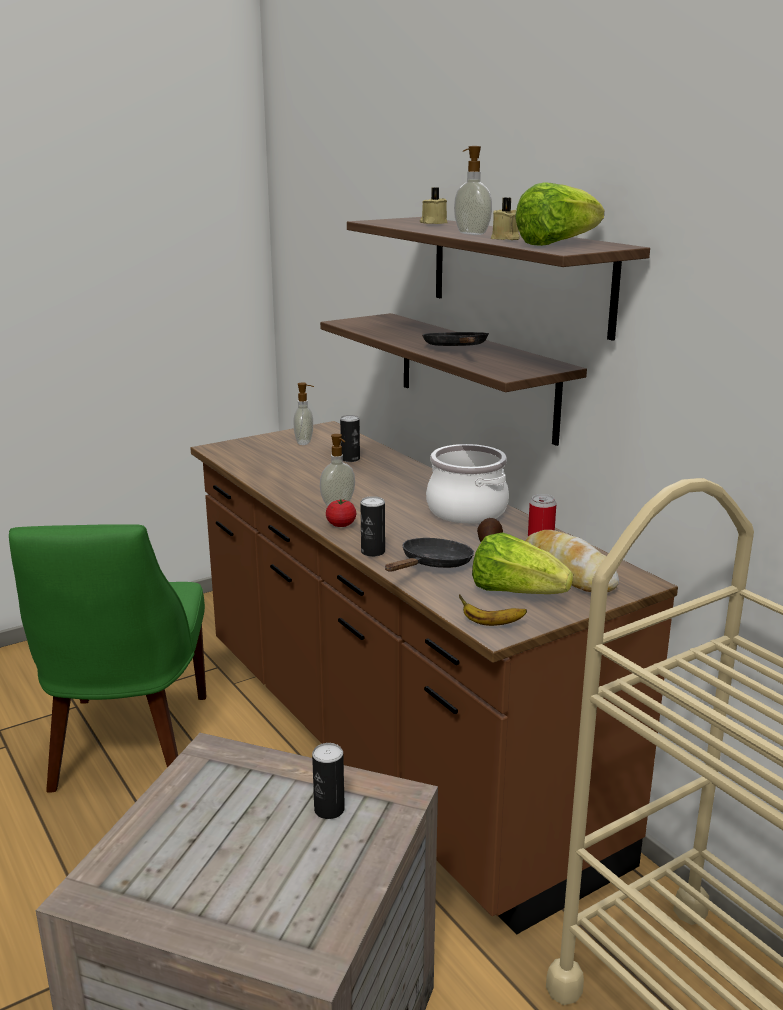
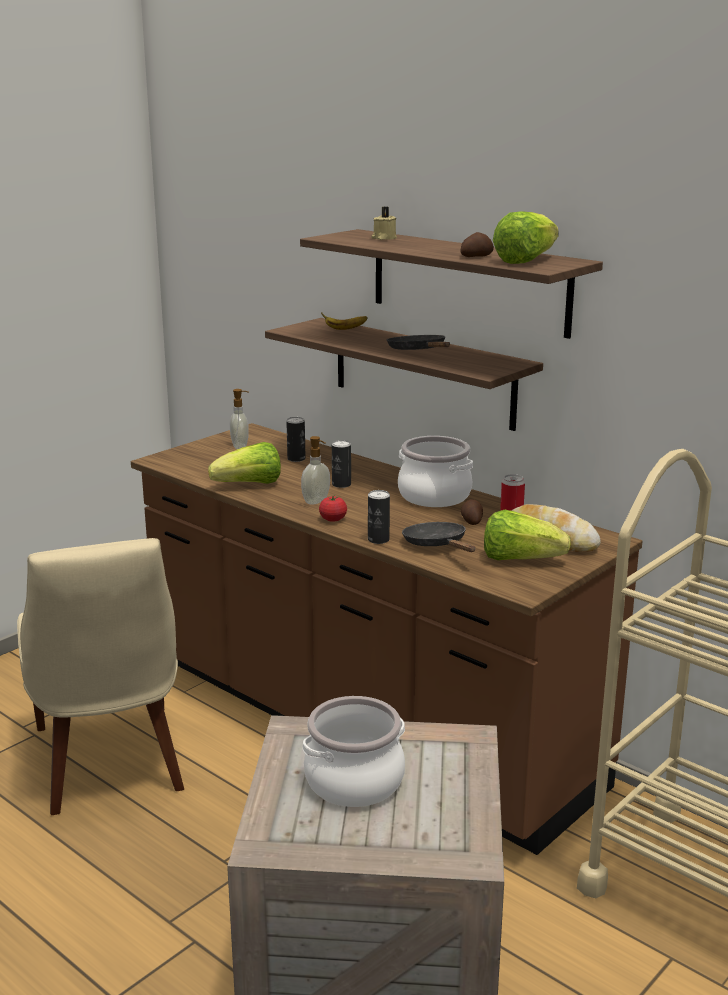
camera: 15 degrees left, 0 degrees up
(128, 747) = (110, 763): green chair -> beige chair
(237, 828) = (354, 781): none -> cooking pot
(284, 481) = (249, 485): none -> lettuce
(329, 809) = (420, 755): can -> can (341, 484)
(433, 565) = (437, 545): black frying pan -> black frying pan turned 45 degrees counterclockwise
(471, 234) = (438, 251): soap dispenser -> none
(491, 623) = (516, 586): banana -> banana (344, 329)
(505, 238) = (476, 256): beige candle -> potato

